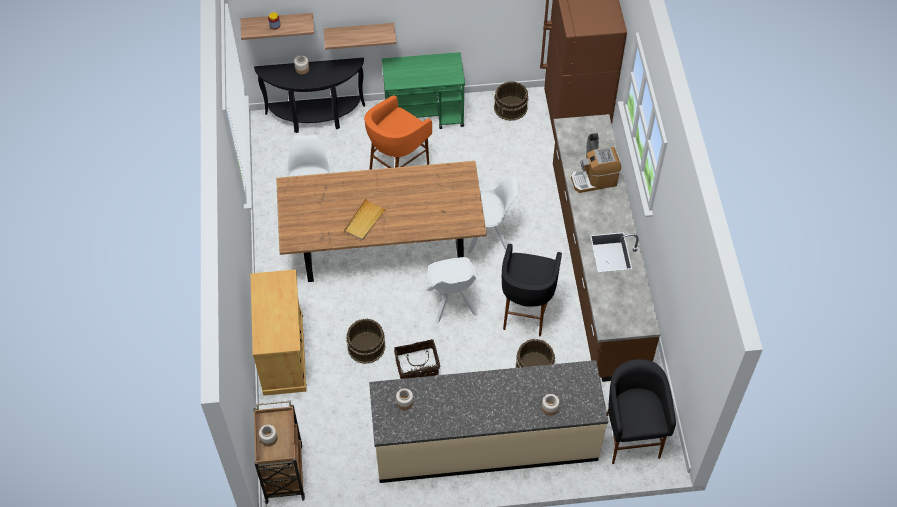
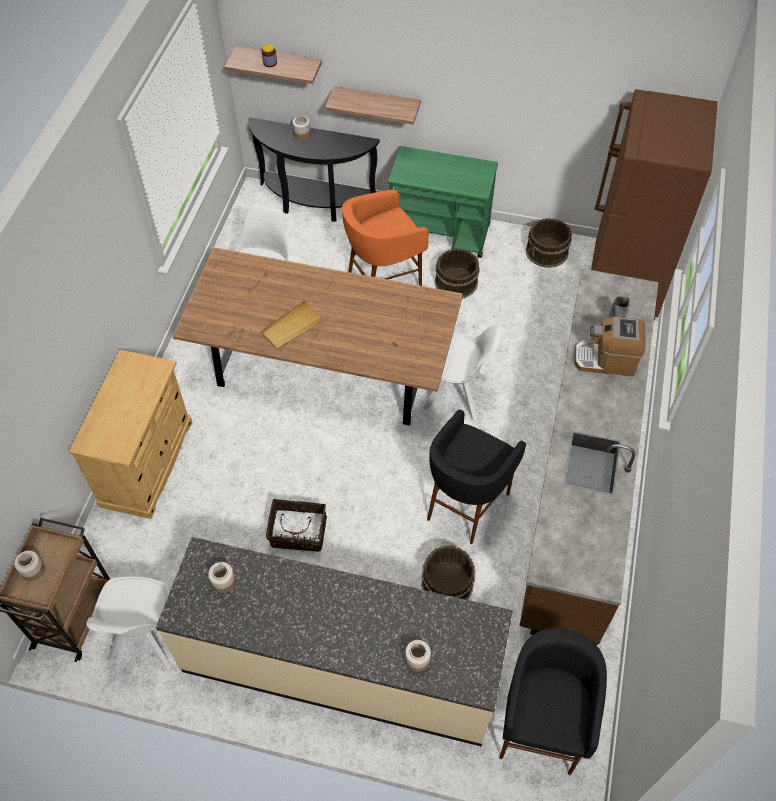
camera: 20 degrees right, 0 degrees up
(366, 346) = (247, 486): brown bucket -> brown bucket (455, 282)
(452, 303) = (377, 465): white chair -> white chair (145, 637)

